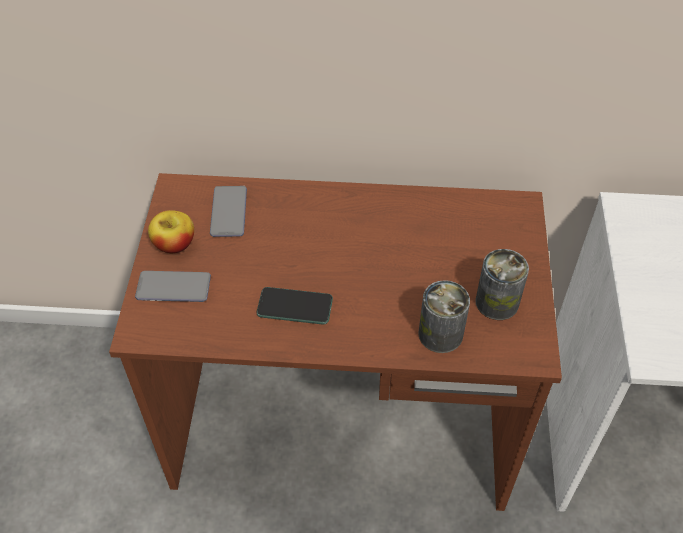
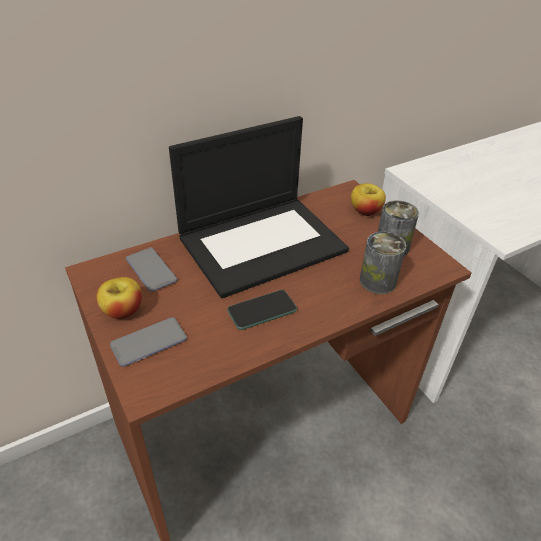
camera: 35 degrees left, 10 degrees down
(360, 230) = (262, 242): none -> laptop
(512, 242) = (365, 211): none -> apple

